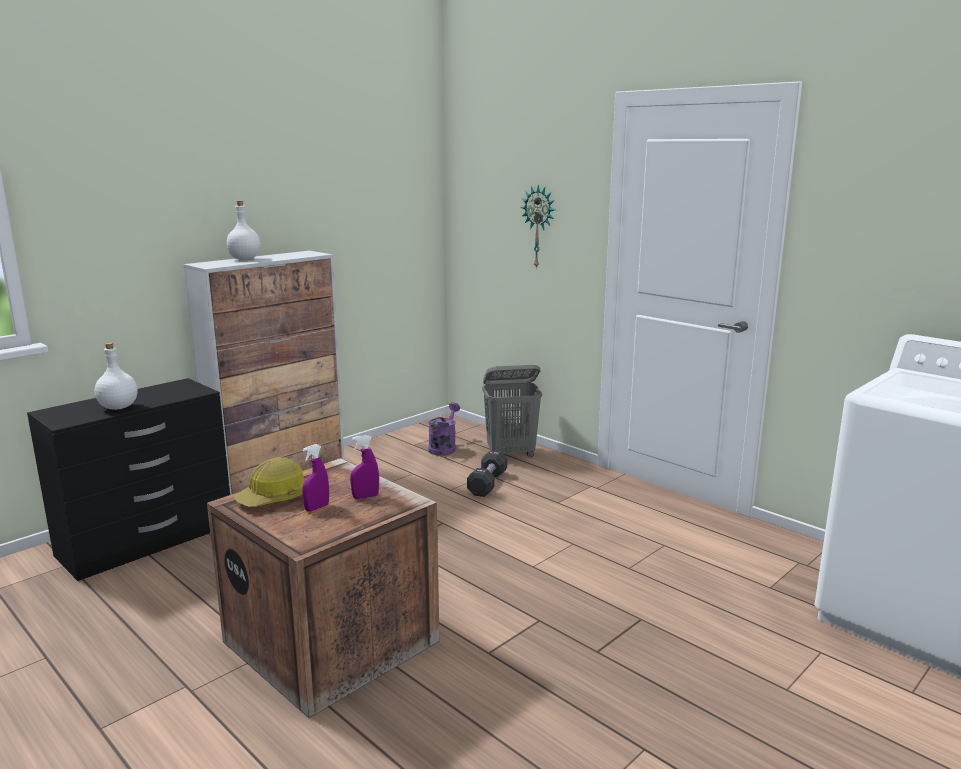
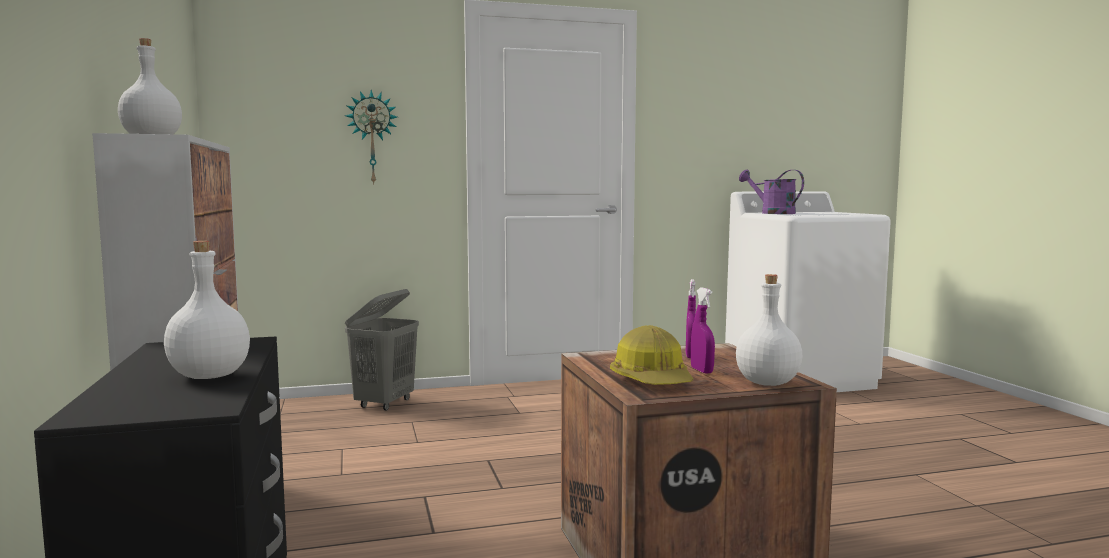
camera: 60 degrees left, 10 degrees down
(292, 534) = (766, 383): none -> white bottle
(444, 447) = (306, 423): purple watering can -> purple watering can (772, 213)
(487, 484) = (433, 426): black dumbbell -> none

